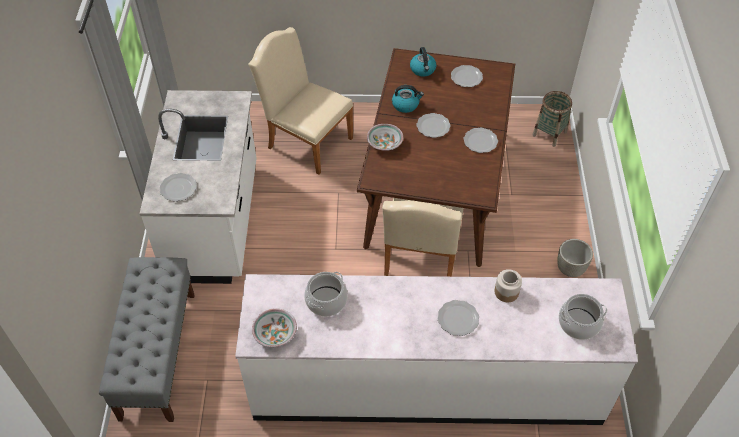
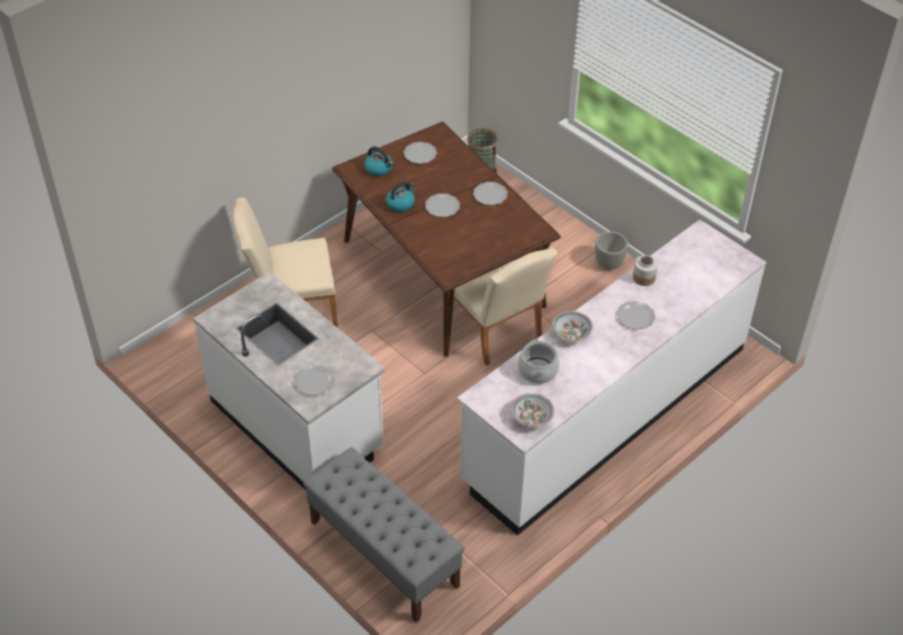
camera: 45 degrees left, 5 degrees down
(384, 143) = (422, 243): bowl -> bowl (571, 333)
(578, 324) = (709, 265): cooking pot -> none

